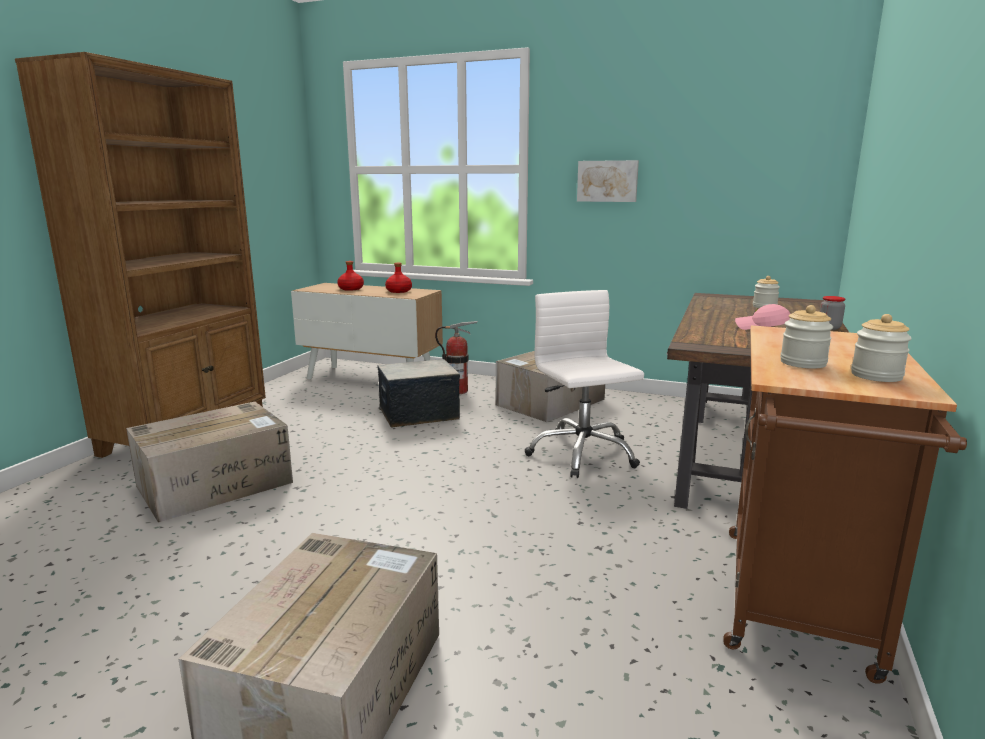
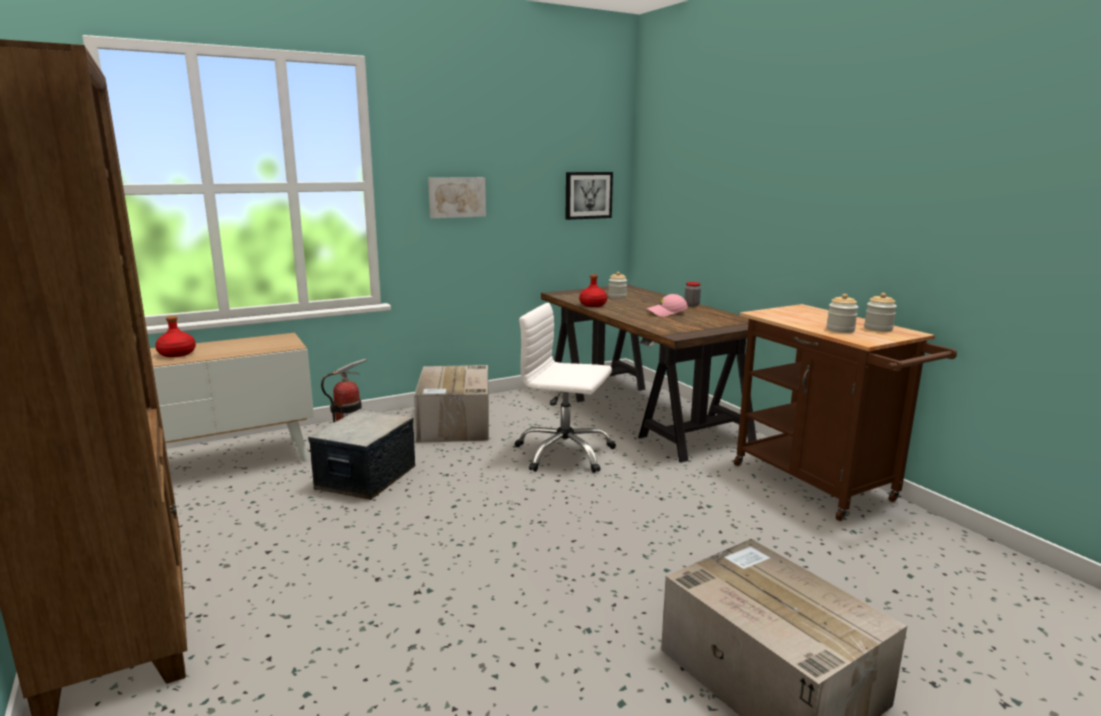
camera: 50 degrees left, 0 degrees up
(217, 483) = (323, 638): cardboard box -> none
(398, 291) = (252, 343): red bottle -> red bottle (592, 305)
(779, 182) = (588, 195): none -> picture

